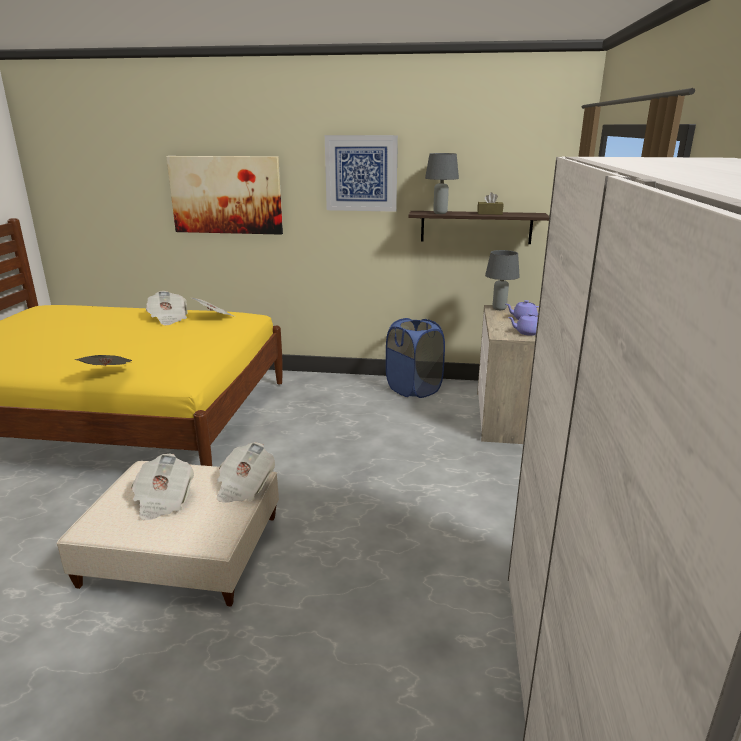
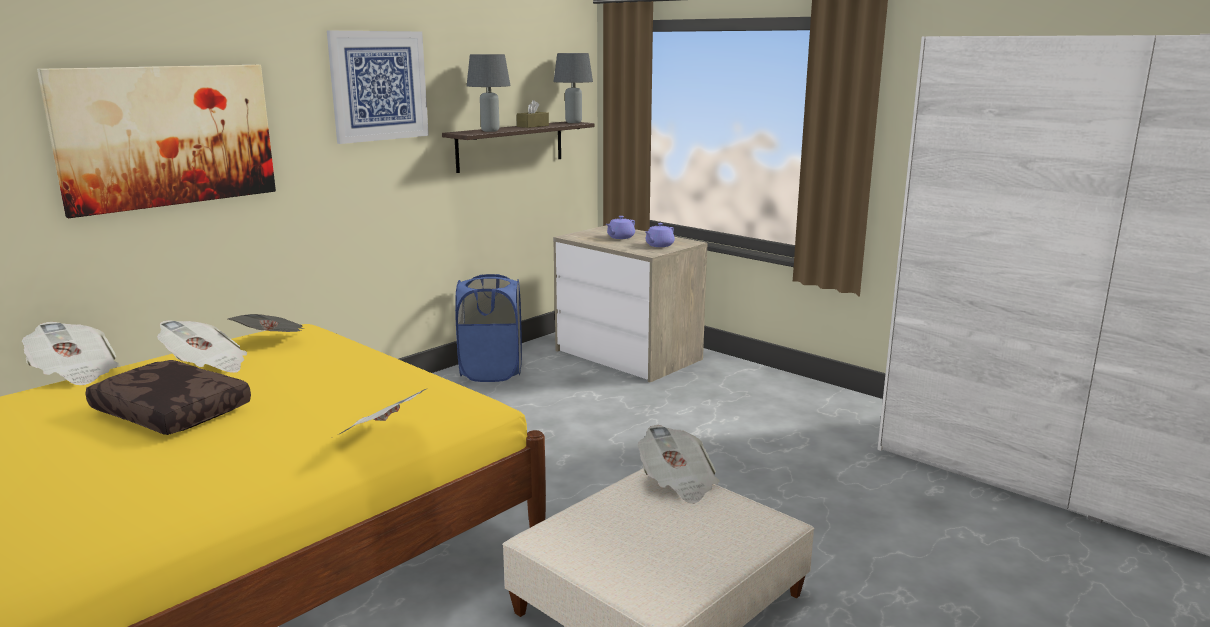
camera: 55 degrees left, 5 degrees down
(108, 332) = (169, 412): none -> brown pillow
(163, 501) = (649, 539): newspaper -> newspaper (75, 373)
(499, 308) = (577, 236): grey table lamp -> grey table lamp (573, 122)

